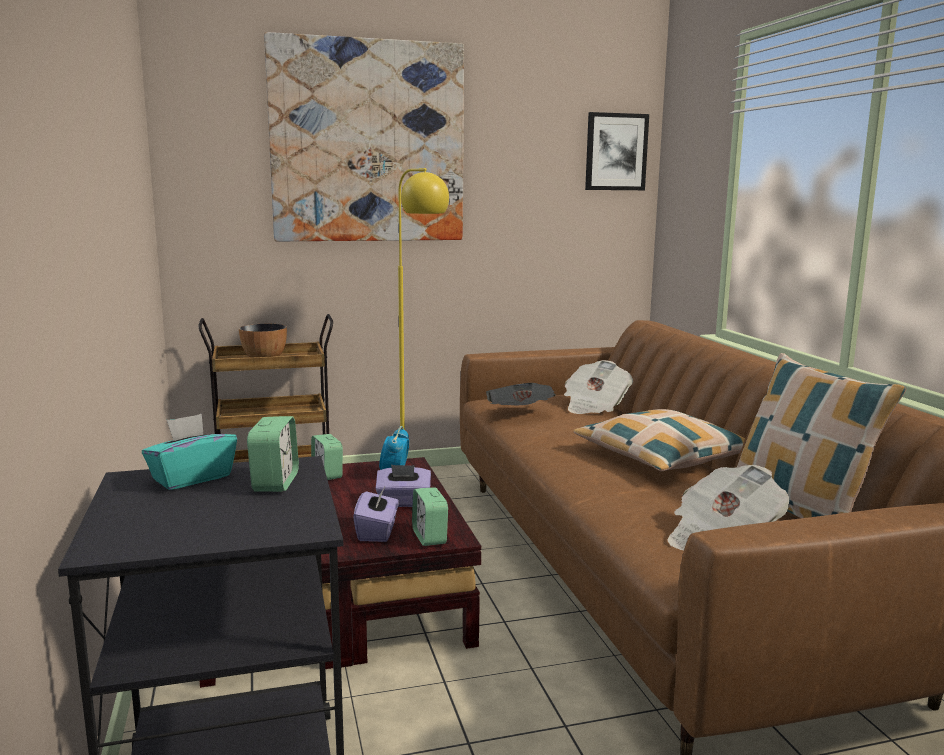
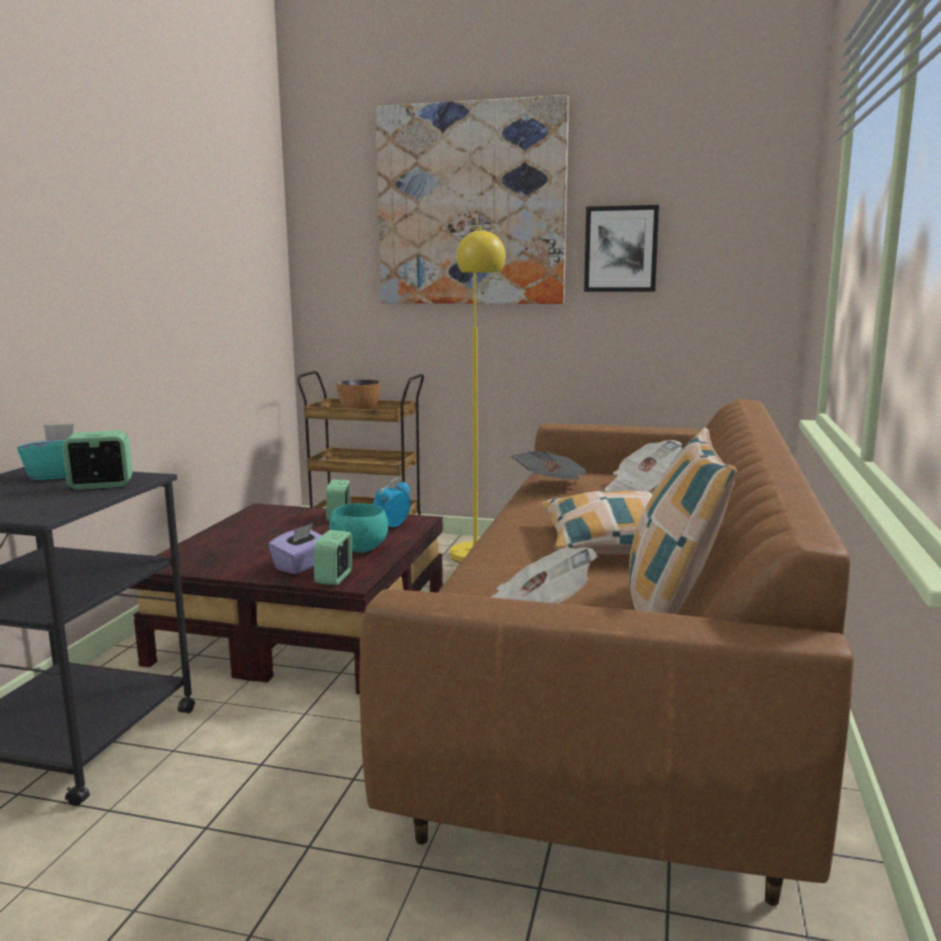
camera: 30 degrees right, 0 degrees up
(275, 482) = (101, 485): alarm clock -> alarm clock turned 135 degrees counterclockwise
(403, 502) = (361, 548): purple tissue box -> turquoise bowl
(616, 152) = (754, 202): picture -> picture (621, 249)

